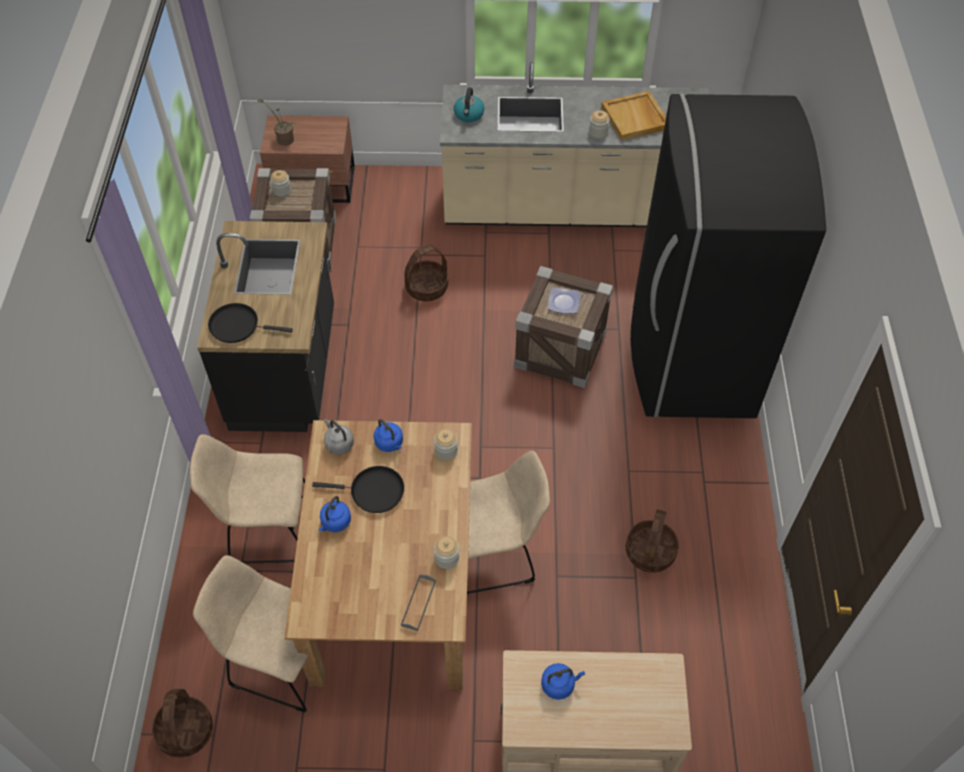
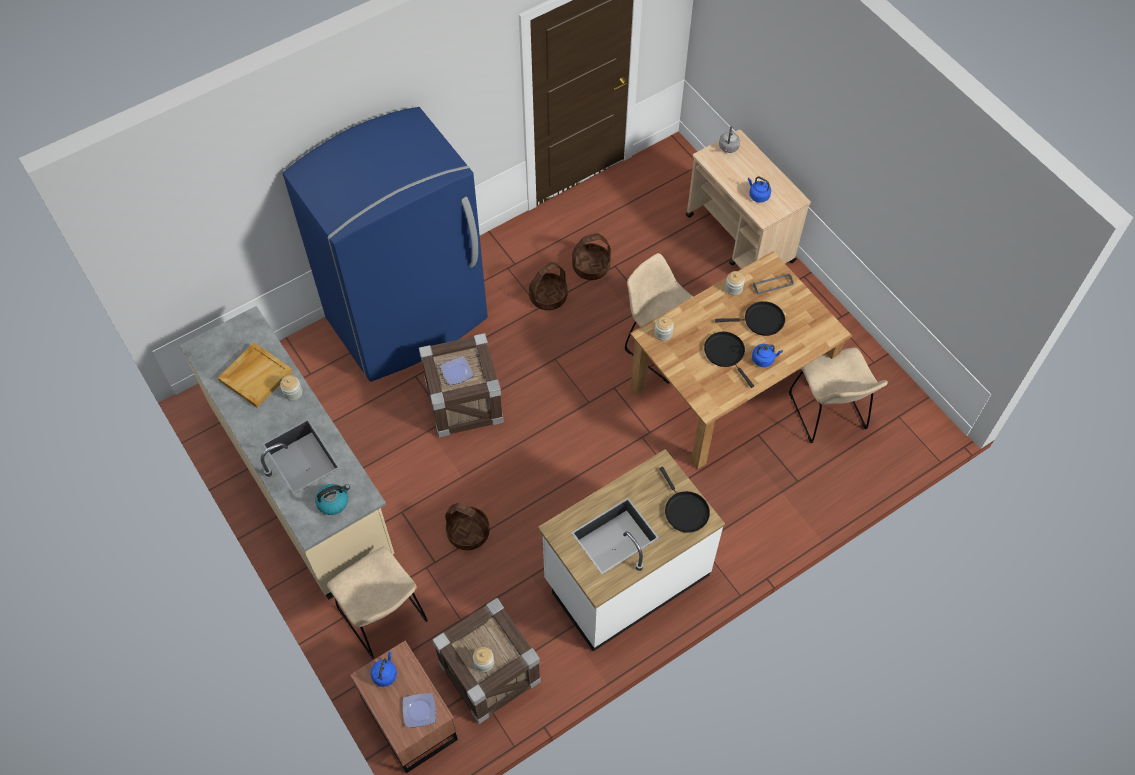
camera: 125 degrees left, 5 degrees up
(186, 731) = (910, 432): basket -> basket (548, 296)
(266, 530) = (758, 487): beige chair -> beige chair (385, 618)
(283, 138) = (420, 710): potted plant -> plate
(286, 369) = (625, 577): black counter -> white counter
(338, 443) = (710, 396): grey kettle -> grey kettle (728, 148)
(383, 555) = (761, 321): none -> black frying pan
(390, 443) = (685, 367): blue kettle -> blue kettle (385, 674)
(690, 355) = (408, 320): black fridge -> blue fridge

